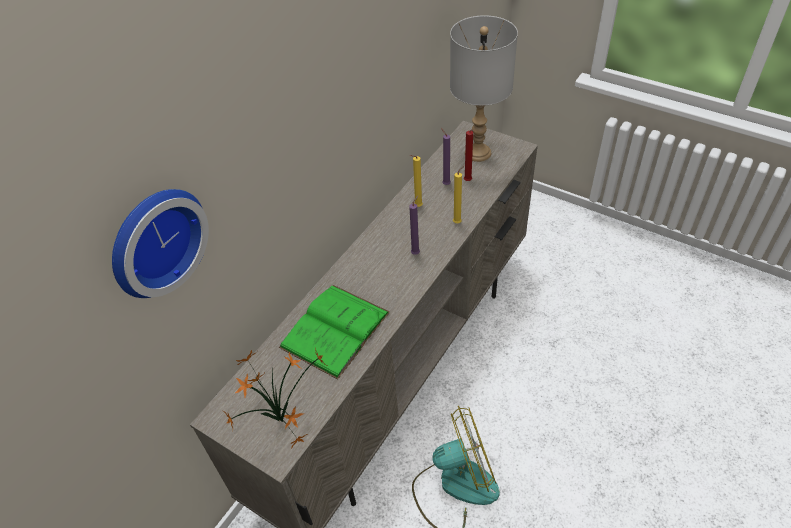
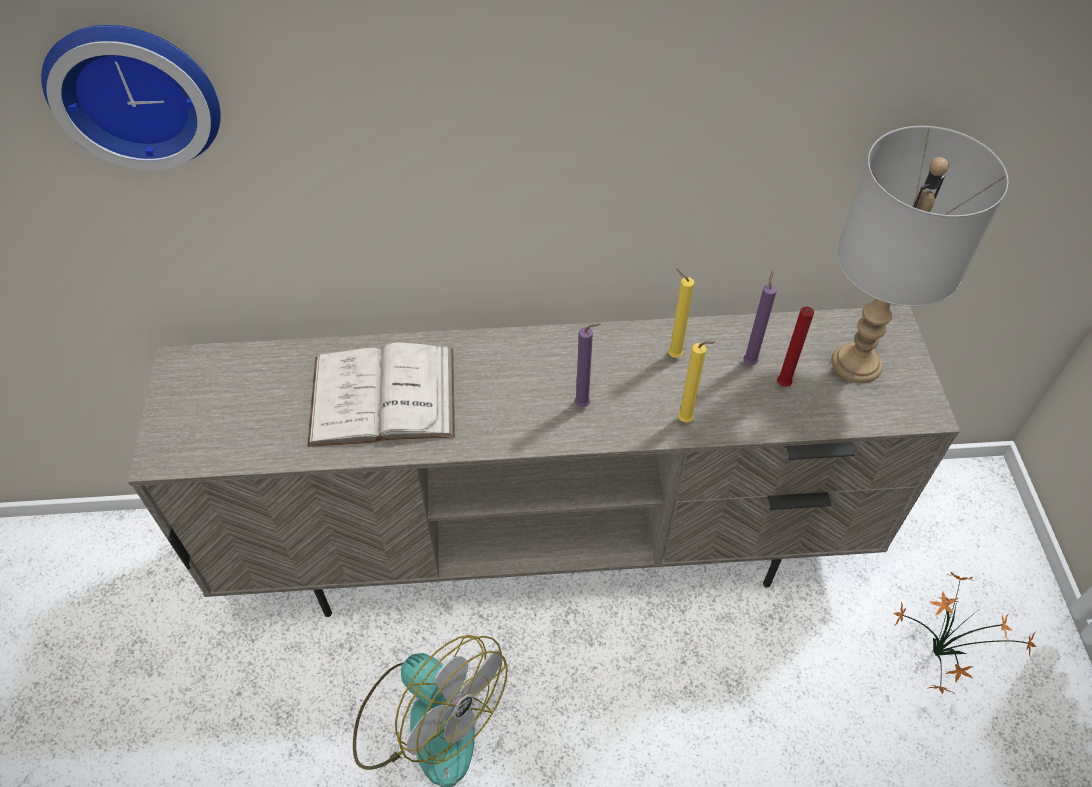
camera: 50 degrees right, 5 degrees up
(280, 418) = (214, 424): potted plant -> potted plant (935, 650)
(335, 330) = (383, 396): green book -> white book

